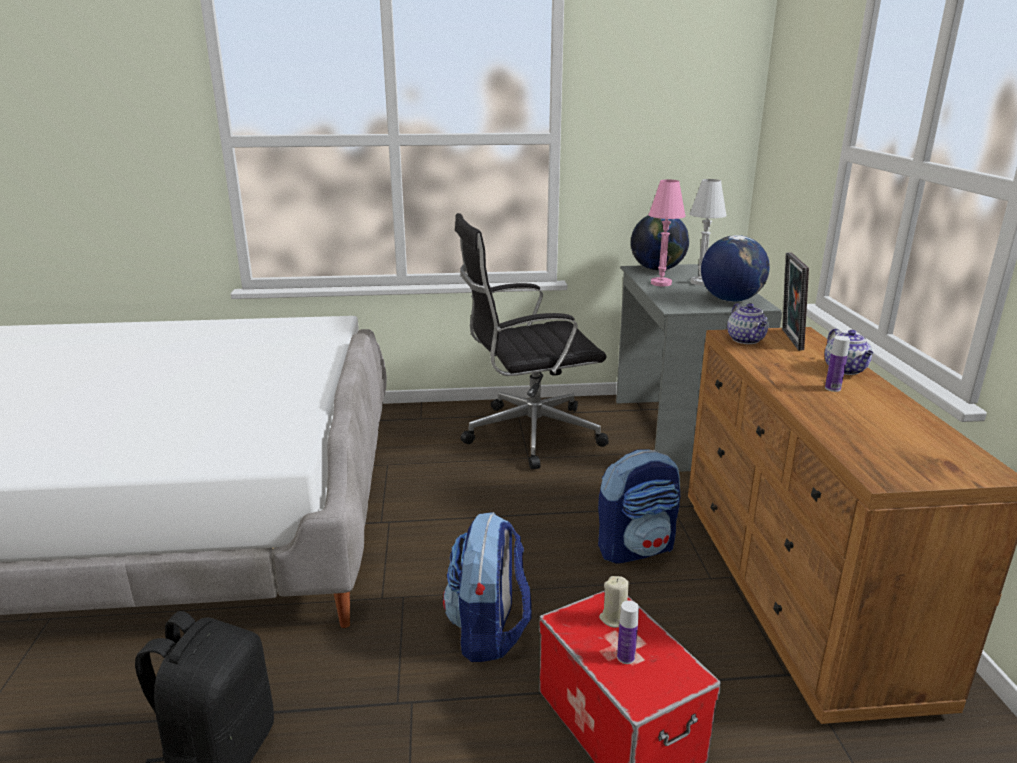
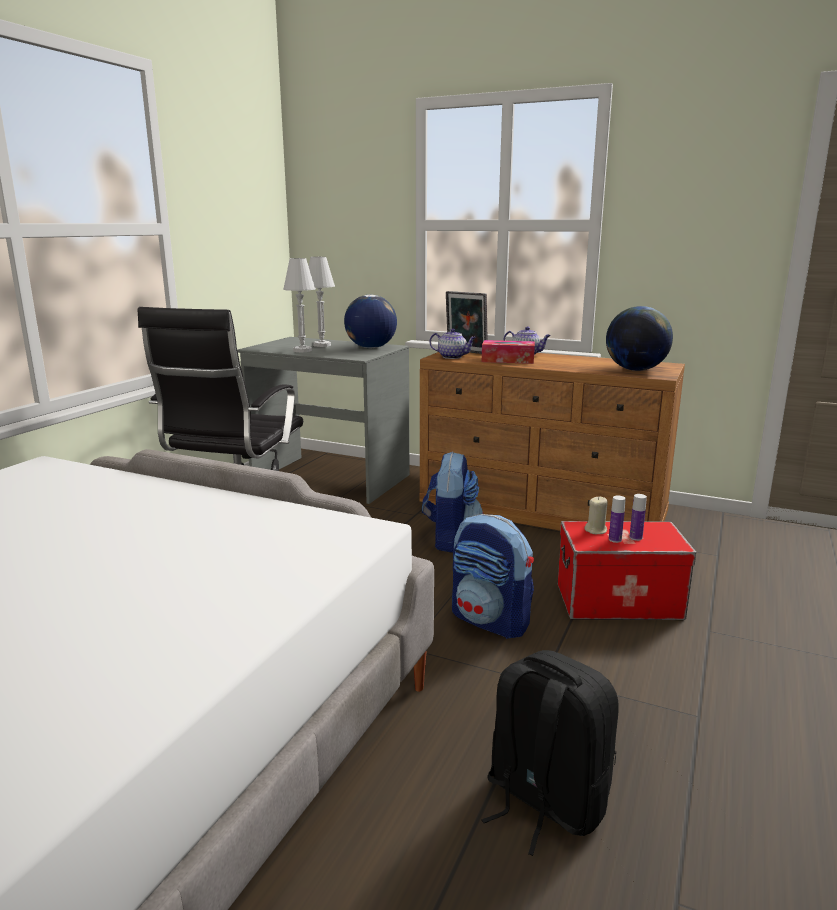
camera: 60 degrees left, 5 degrees down
(657, 269) = (269, 345): globe -> globe (635, 370)
(661, 283) = (302, 350): pink table lamp -> white table lamp
(787, 367) = (508, 360): none -> tissue box
(832, 388) = (548, 361): bottle -> bottle (615, 540)

